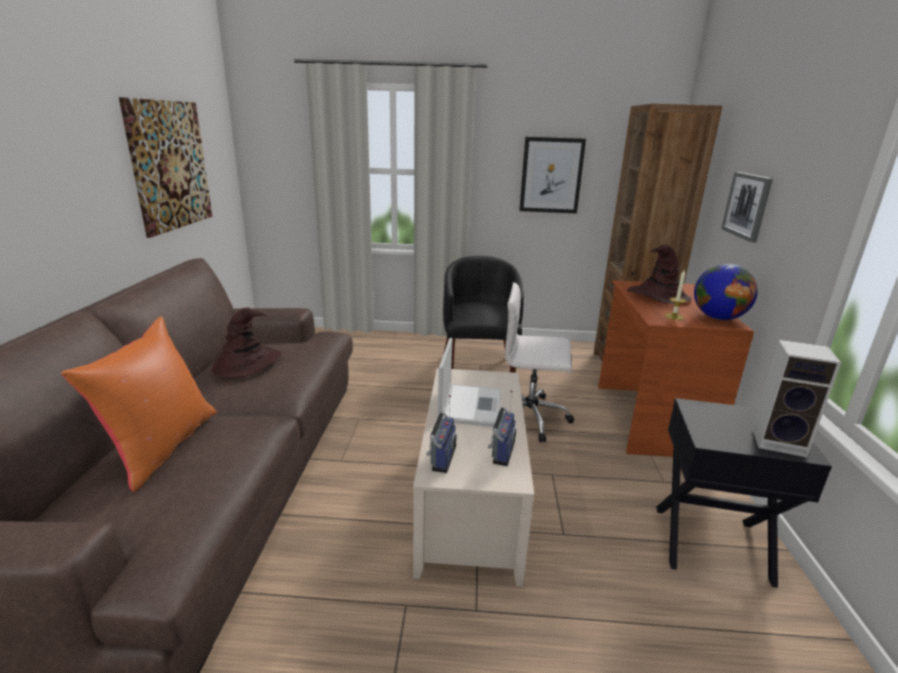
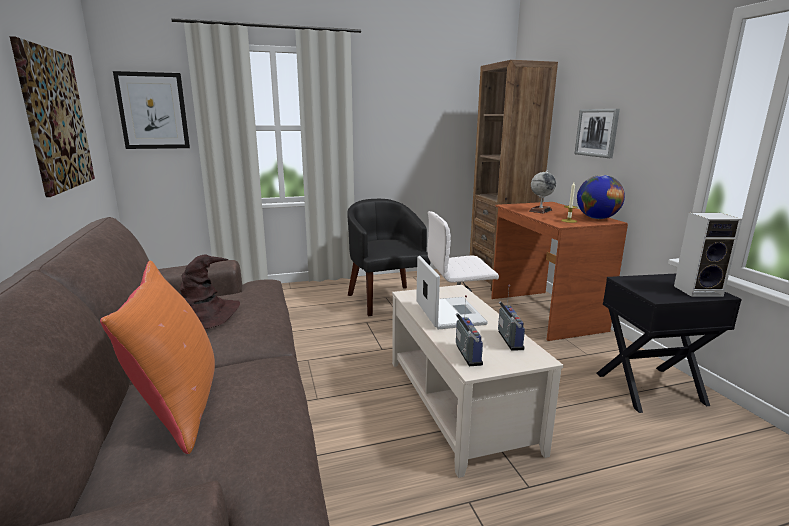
camera: 20 degrees left, 5 degrees down
(551, 175) = (418, 126): picture -> picture (153, 111)
(657, 296) = (540, 210): brown hat -> globe

